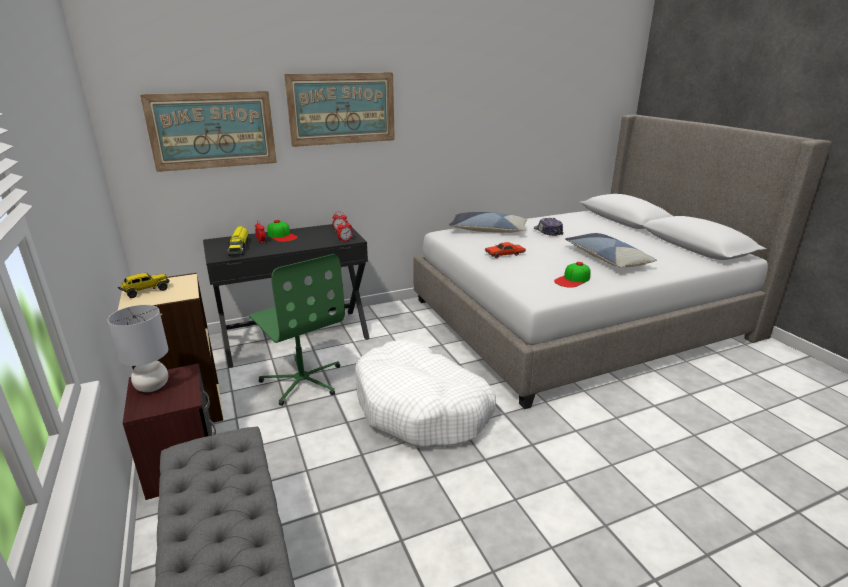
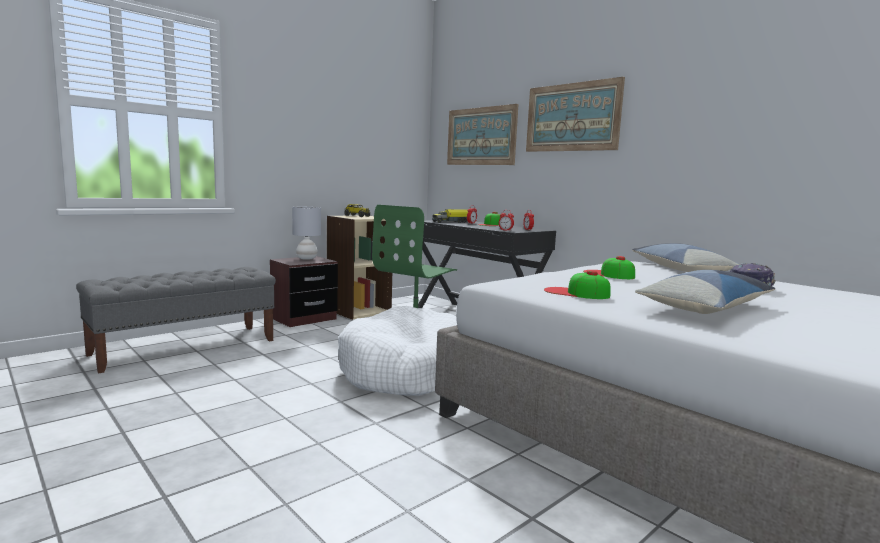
camera: 70 degrees right, 15 degrees down
(505, 254) = (608, 274): red toy car -> cap

